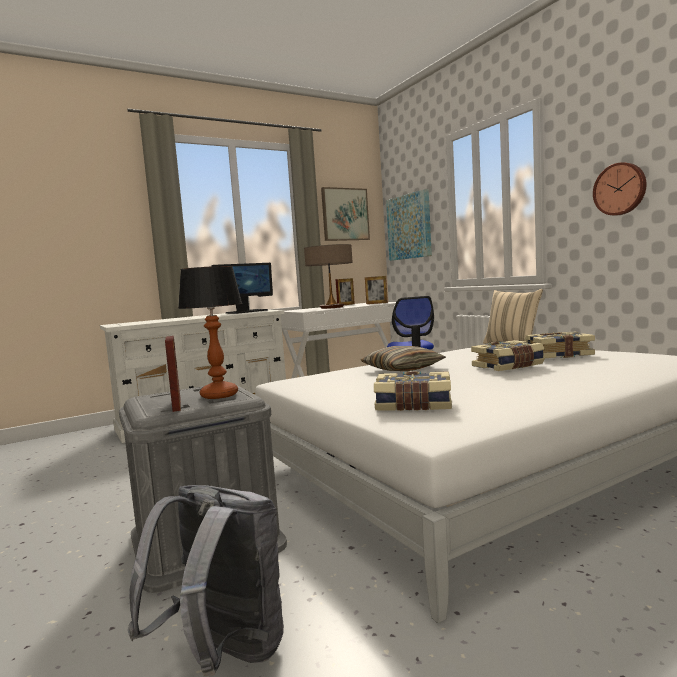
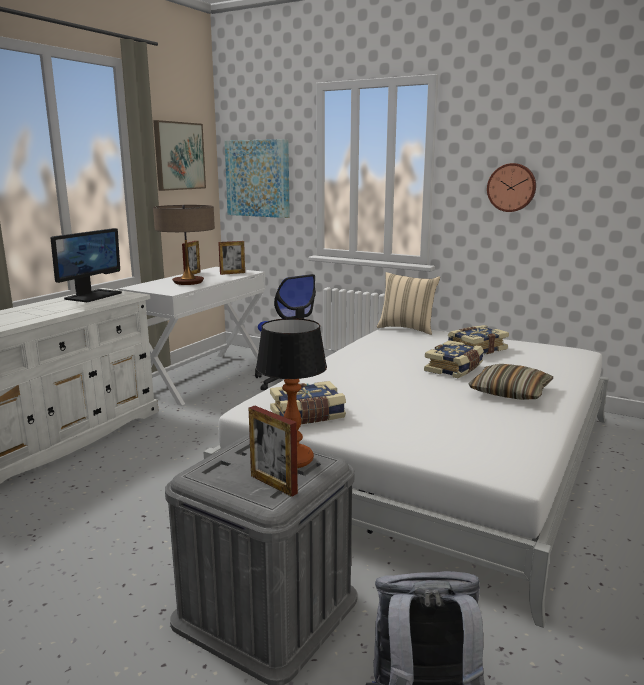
camera: 30 degrees left, 10 degrees up
(402, 369) = (357, 378): pillow -> pillow (510, 392)
(413, 405) = (445, 435): book -> book (308, 416)

